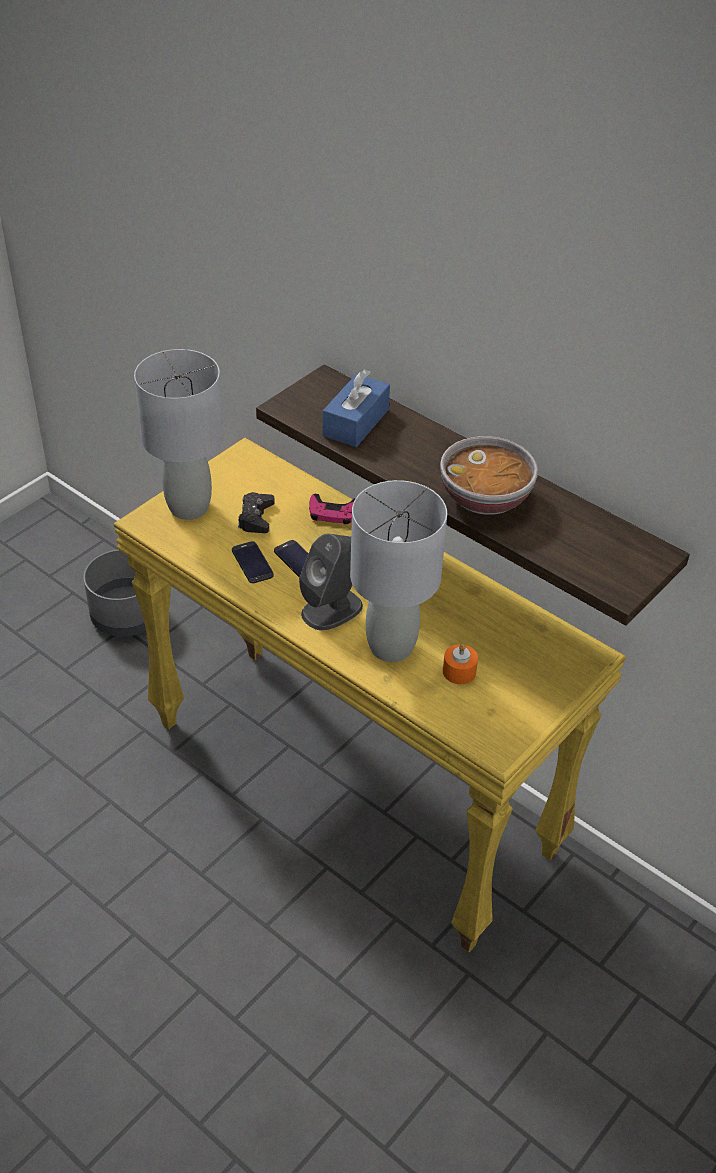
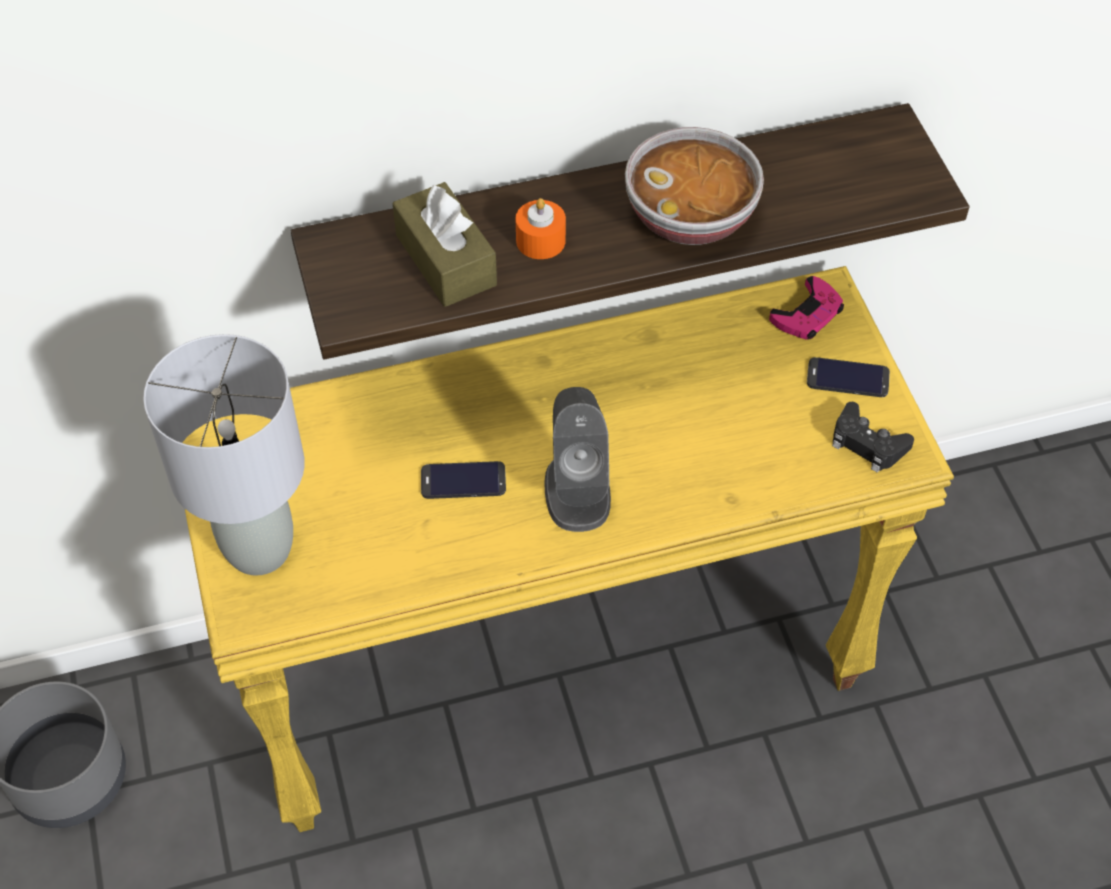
camera: 55 degrees left, 10 degrees up
(252, 562) = (427, 532): phone -> phone (847, 378)
(256, 518) = (344, 484): black game controller -> black game controller (867, 443)
(333, 513) = (405, 398): pink game controller -> pink game controller (807, 314)
(356, 422) = (446, 260): blue tissue box -> brown tissue box
(391, 646) = (682, 466): grey table lamp -> none
(459, 671) = (768, 424): orange candle -> orange candle (540, 240)

